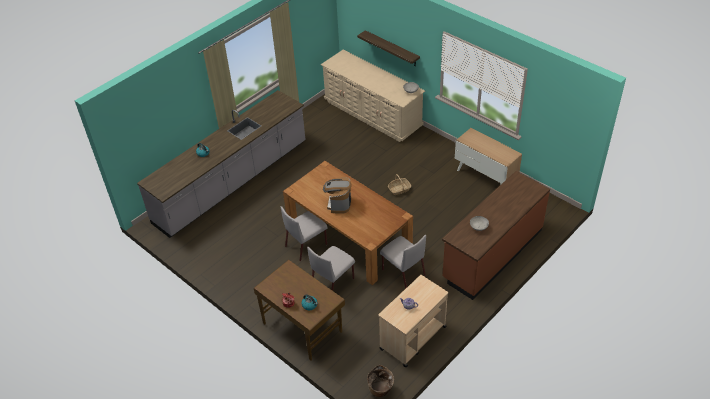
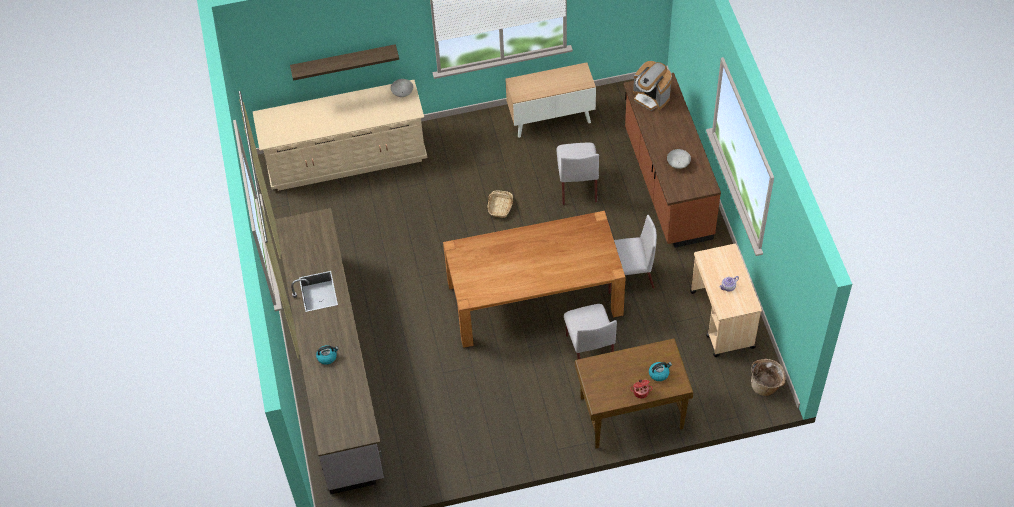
camera: 55 degrees left, 10 degrees up
(306, 245) = (511, 345): grey chair -> grey chair (577, 185)
(339, 204) = (528, 267): coffee machine -> coffee machine (651, 97)

